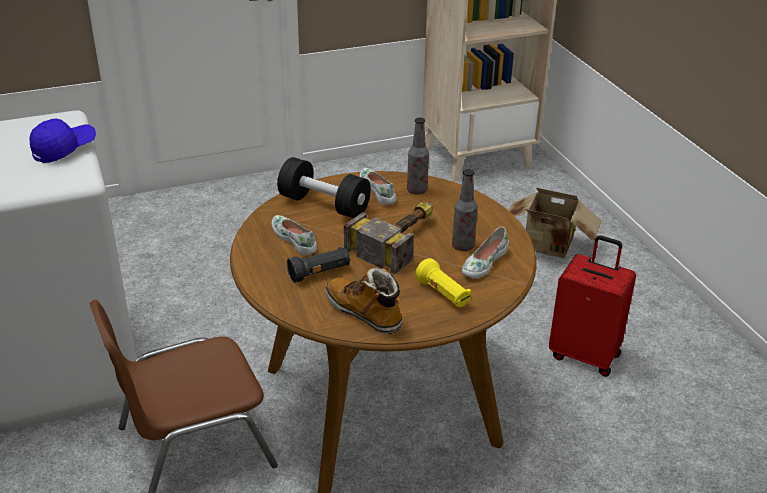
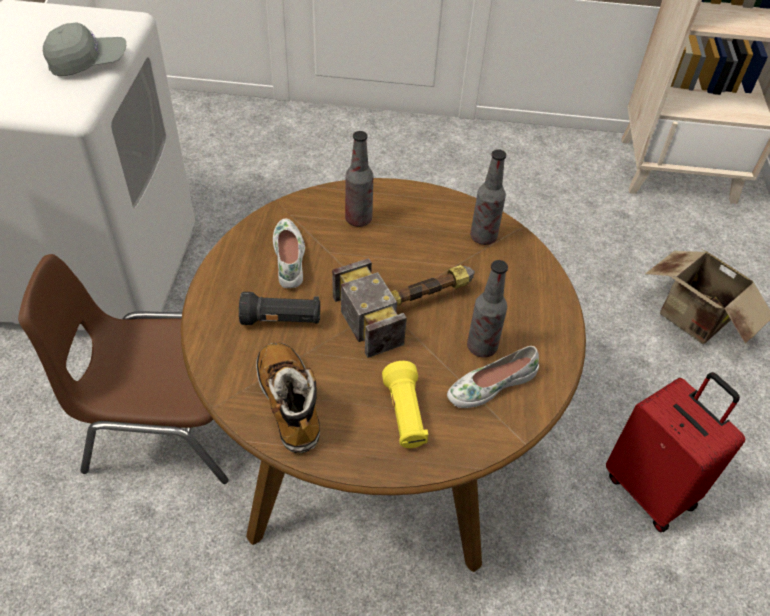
camera: 25 degrees right, 15 degrees up
(64, 149) = (88, 62): blue cap -> grey cap
(324, 205) = (358, 219): black dumbbell -> bottle
(378, 190) = (436, 220): white shoe -> none

